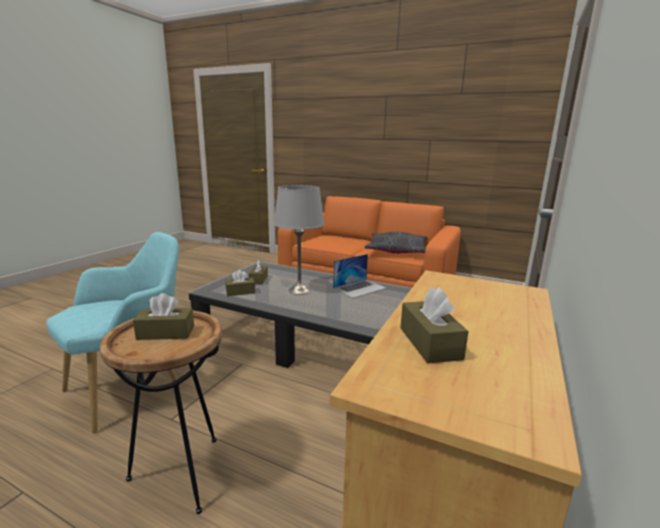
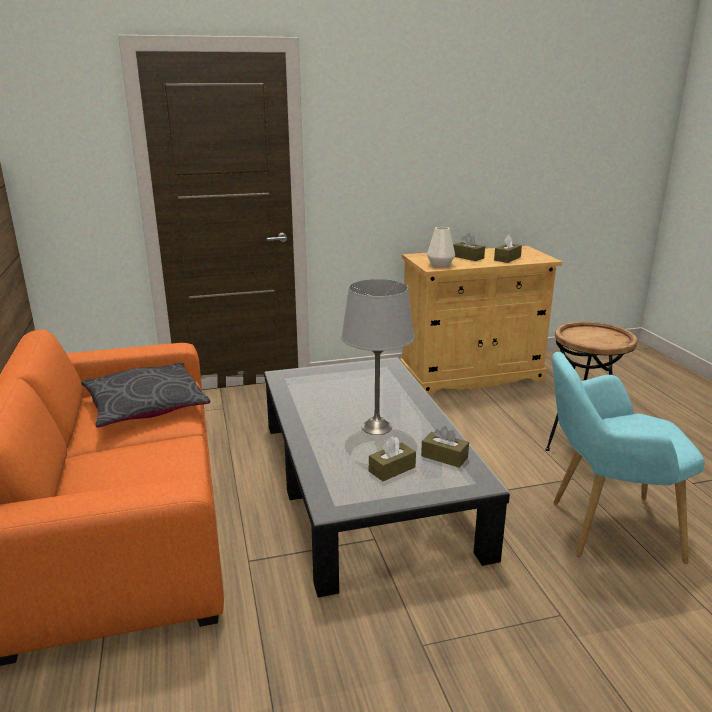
camera: 130 degrees left, 5 degrees up
(166, 333) = (593, 338): brown tissue box -> brown tissue box (468, 257)
(360, 288) = (313, 401): laptop -> none
(447, 284) = (440, 265): none -> white vase

